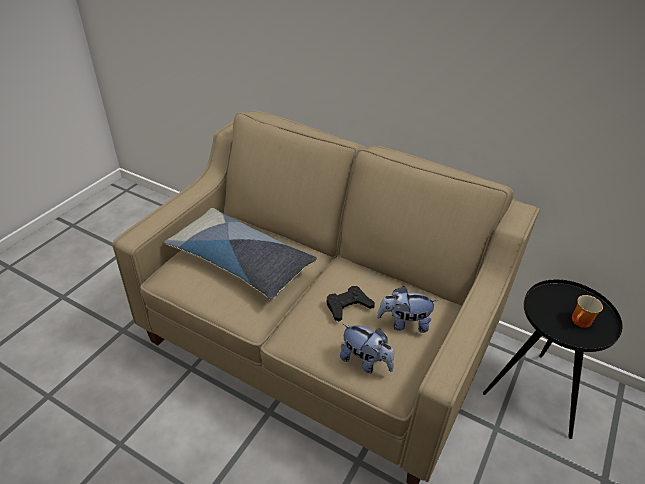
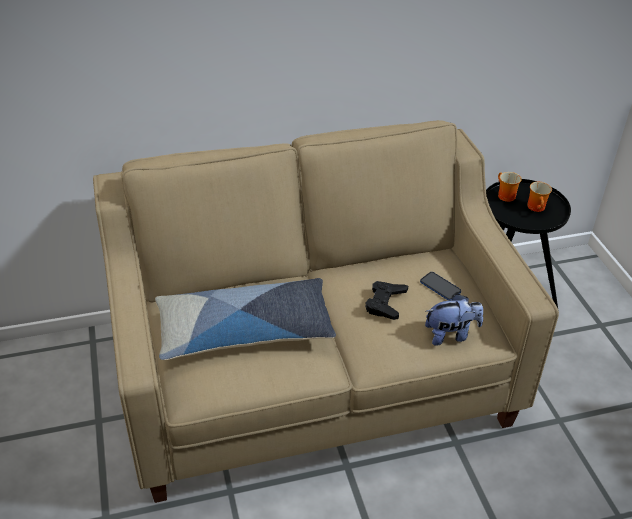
camera: 45 degrees left, 0 degrees up
(404, 323) = (440, 287): plush toy -> phone
(561, 294) = (504, 195): none -> mug

